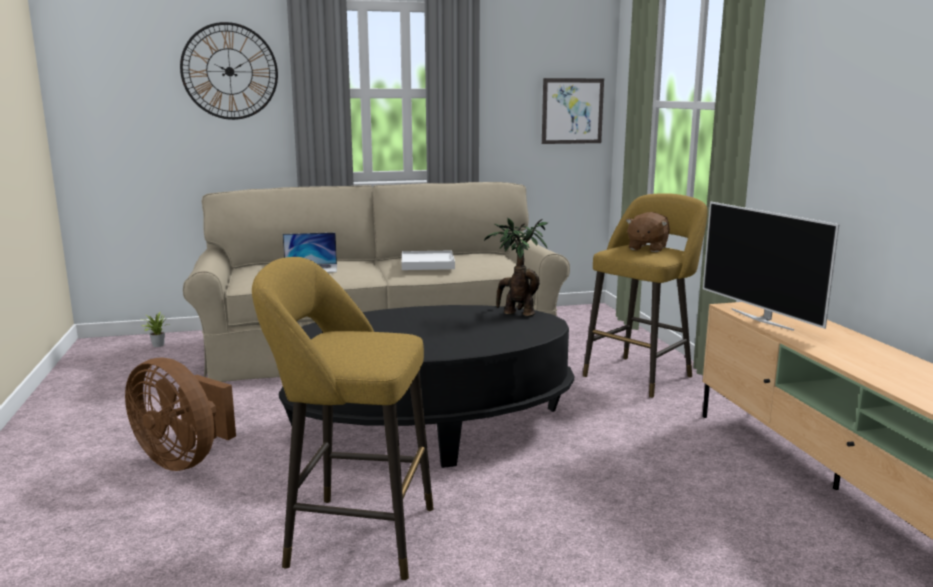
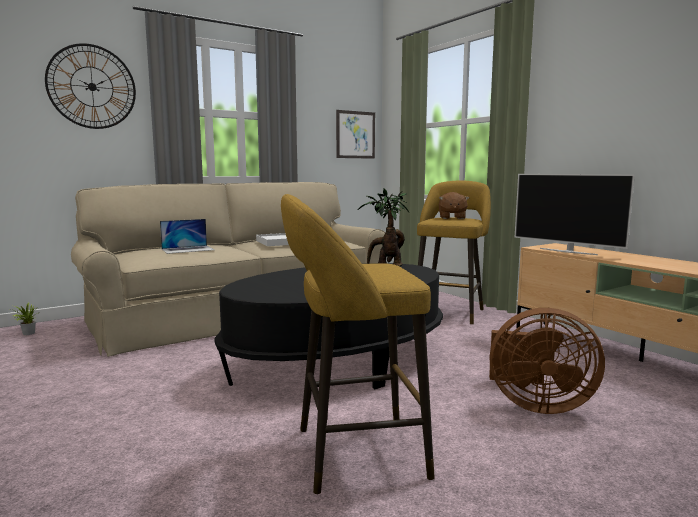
camera: 20 degrees left, 5 degrees down
(184, 459) = (132, 420): brown fan -> brown fan (535, 404)

